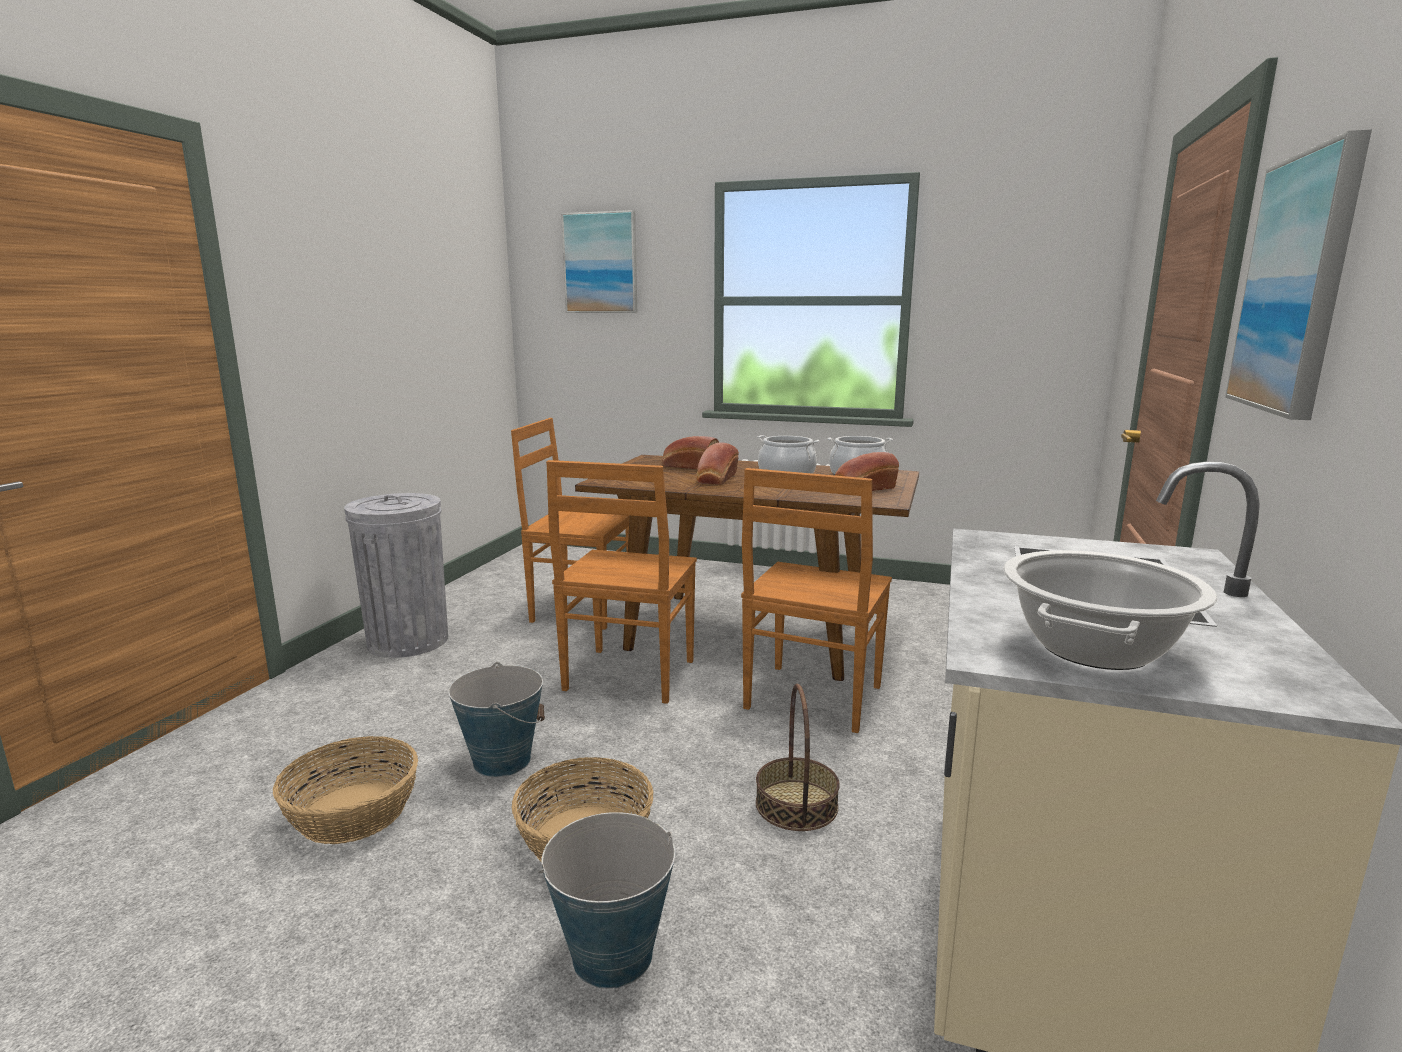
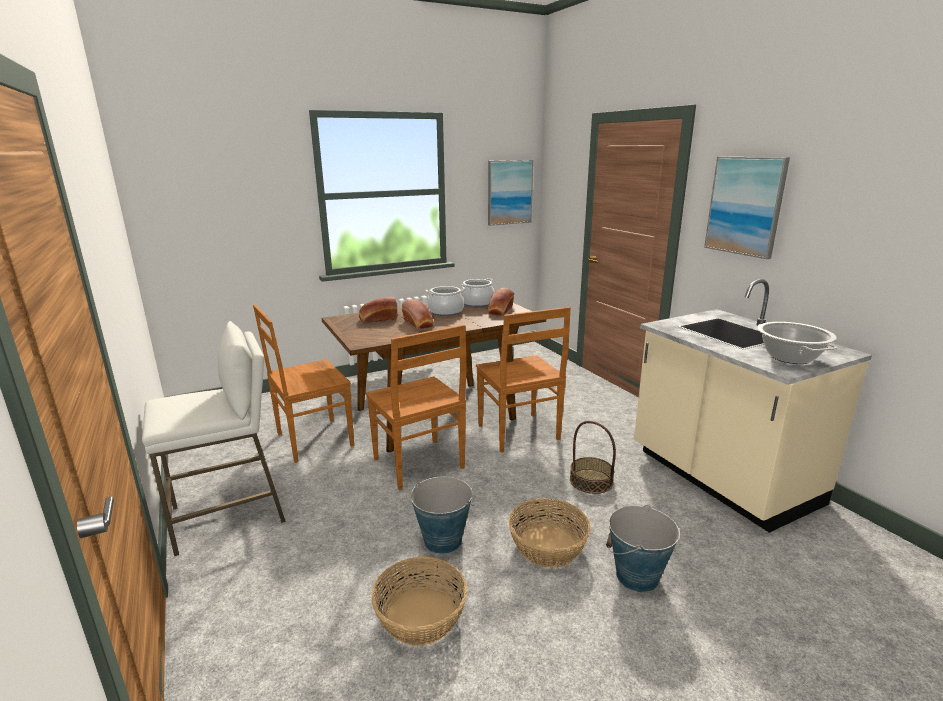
camera: 45 degrees left, 5 degrees up
(408, 641) = (229, 515): grey trash can -> white stool
(600, 263) = (216, 170): picture -> picture (509, 192)

